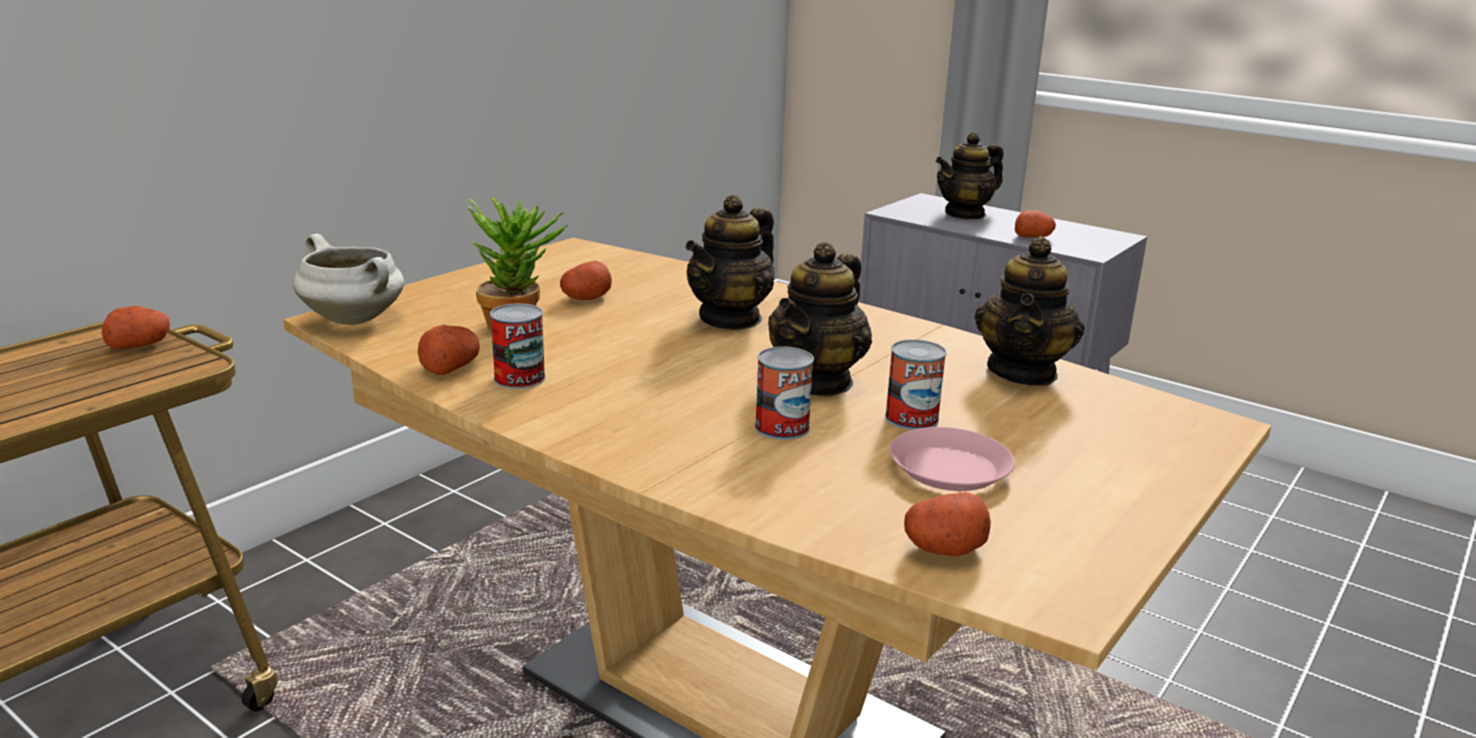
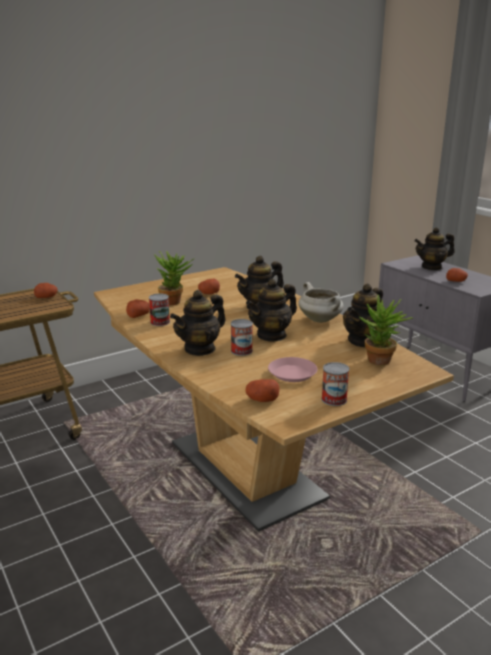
camera: 20 degrees right, 0 degrees up
(356, 320) = (118, 294): white cooking pot -> white cooking pot (321, 320)
(677, 435) = (200, 349): none -> teapot
(911, 418) = (296, 353): can -> can (334, 399)
(1107, 416) = (380, 362): none -> potted plant

